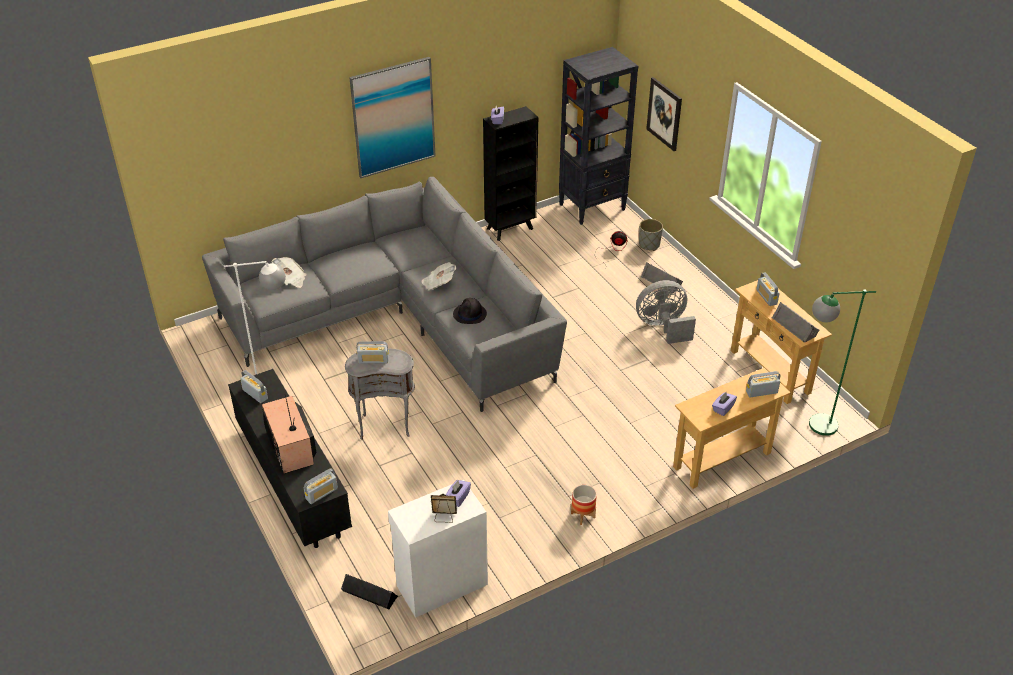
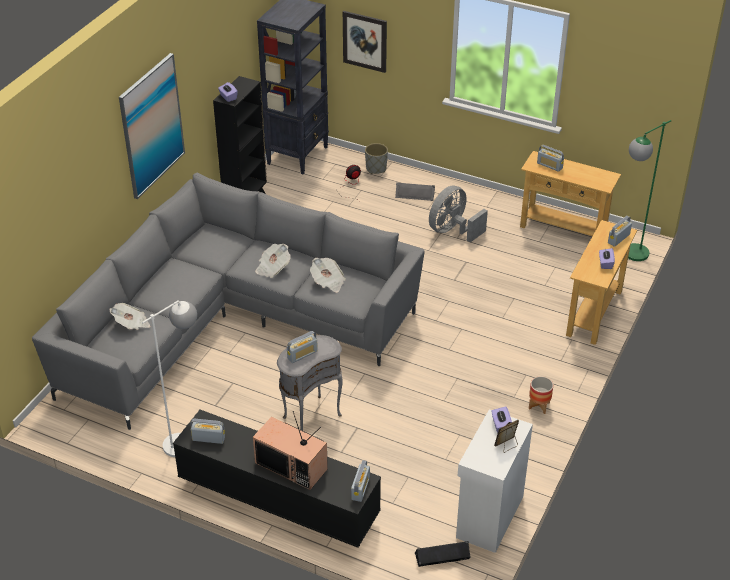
camera: 35 degrees left, 0 degrees up
(470, 314) = (328, 282): black hat -> newspaper
(795, 326) = (591, 179): grey speaker -> none

